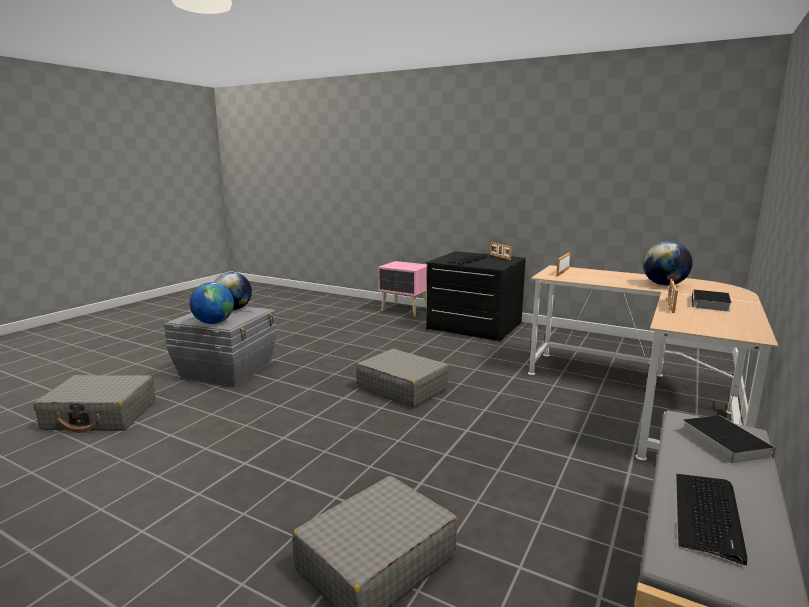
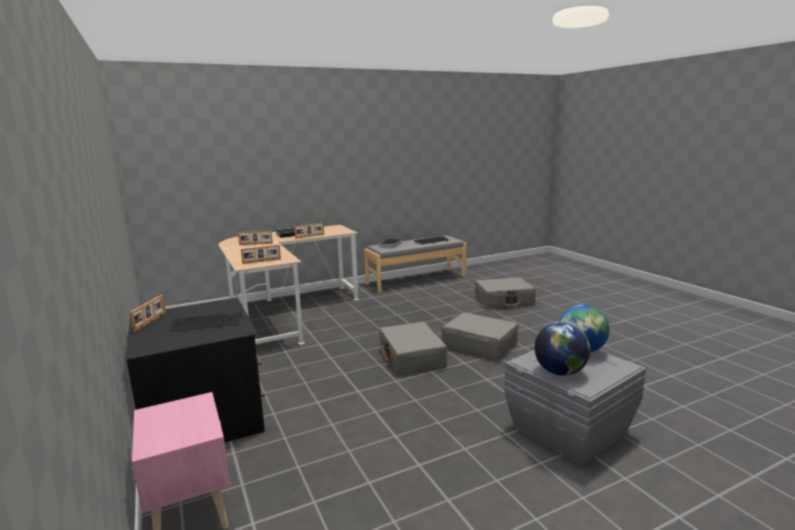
camera: 145 degrees left, 0 degrees up
(101, 415) = (686, 403): grey suitcase -> grey suitcase (479, 345)
(664, 285) = (255, 244): globe -> picture frame

